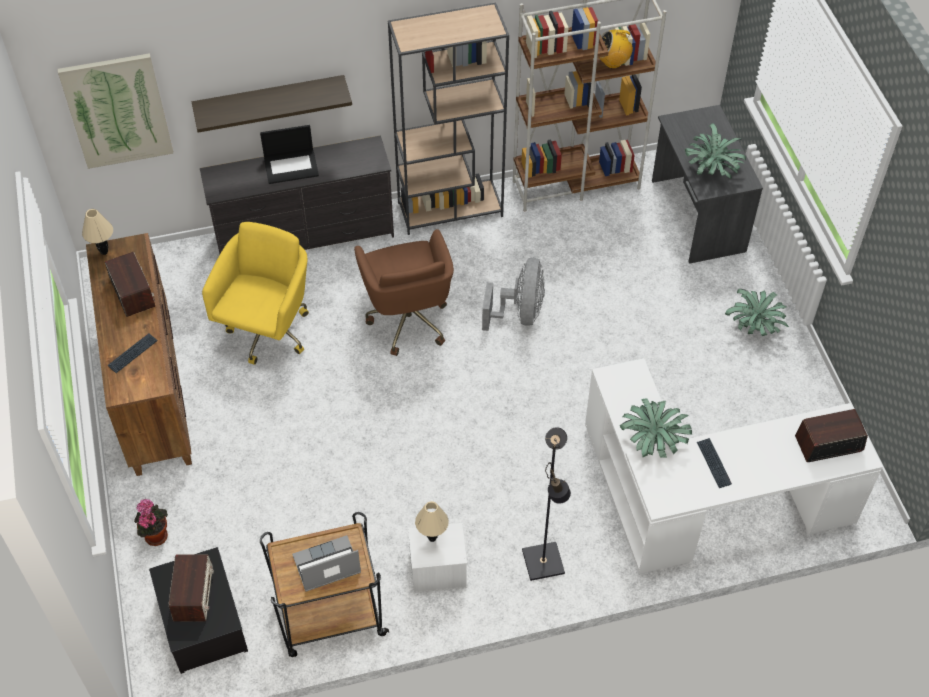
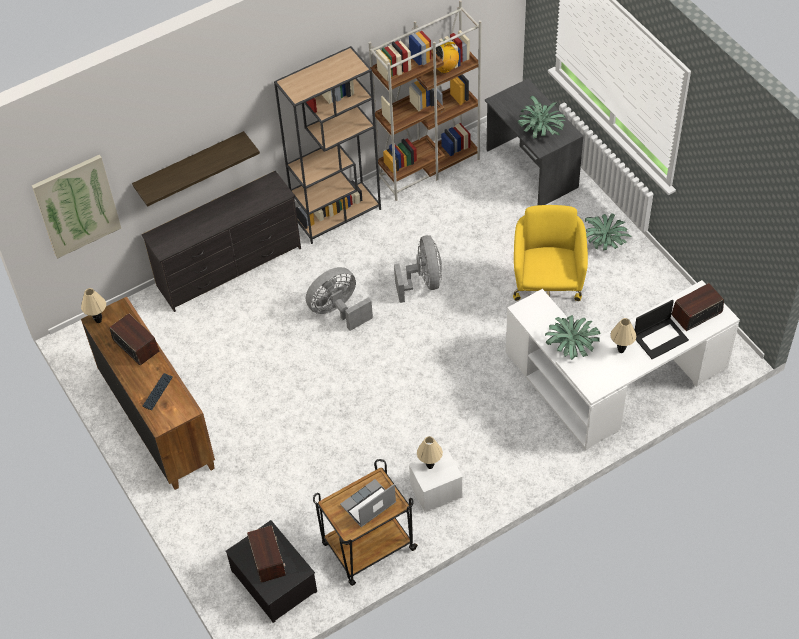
camera: 15 degrees left, 0 degrees up
(155, 534) = (209, 529): potted plant -> none
(268, 335) = (232, 353): yellow office chair -> yellow office chair (547, 293)
(291, 166) = (215, 213): laptop -> laptop (660, 338)
(407, 320) = (338, 311): brown office chair -> grey fan
(543, 562) = (511, 462): black floor lamp -> none
(713, 463) = (621, 351): keyboard -> beige table lamp

